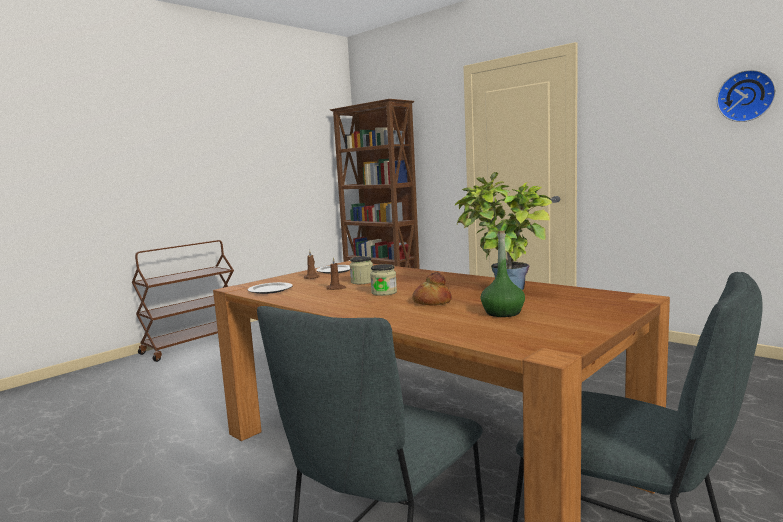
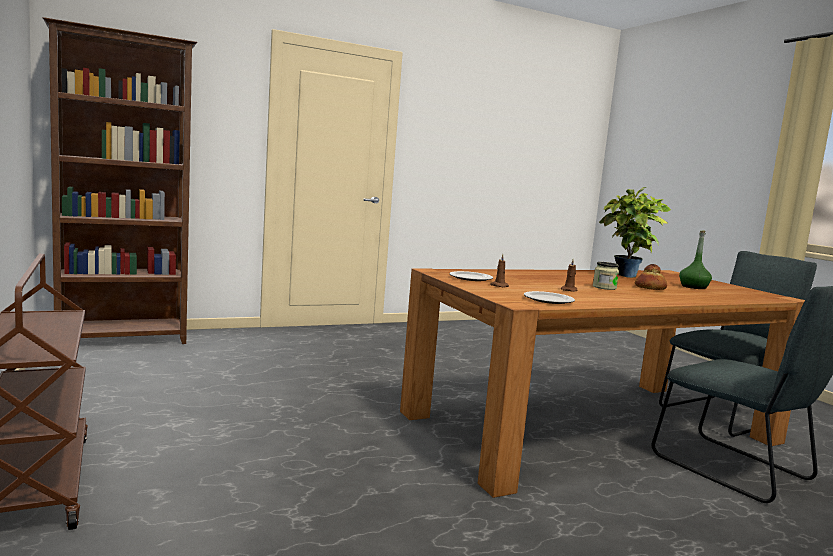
camera: 70 degrees left, 0 degrees up
(362, 282) = (547, 283): jar -> none
(746, 96) = (511, 135): wall clock -> none

